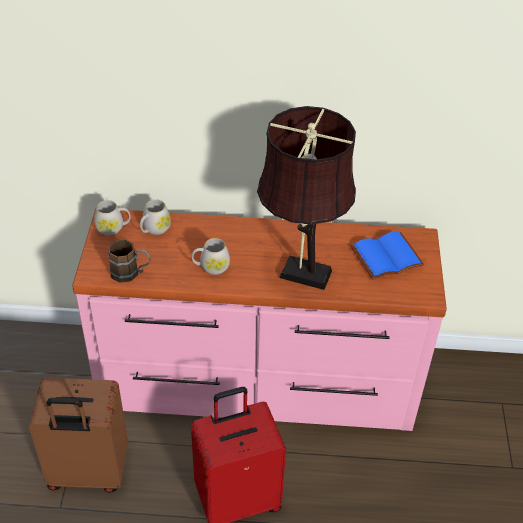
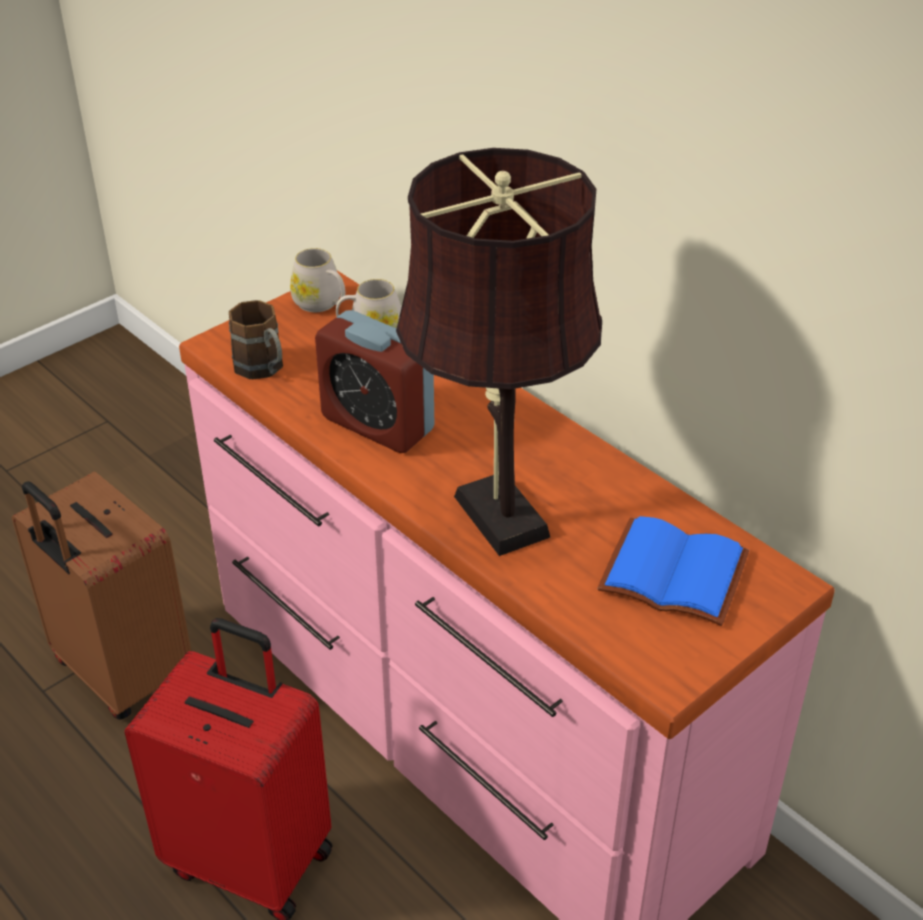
camera: 45 degrees right, 5 degrees down
(211, 267) = (377, 424): white mug -> alarm clock

